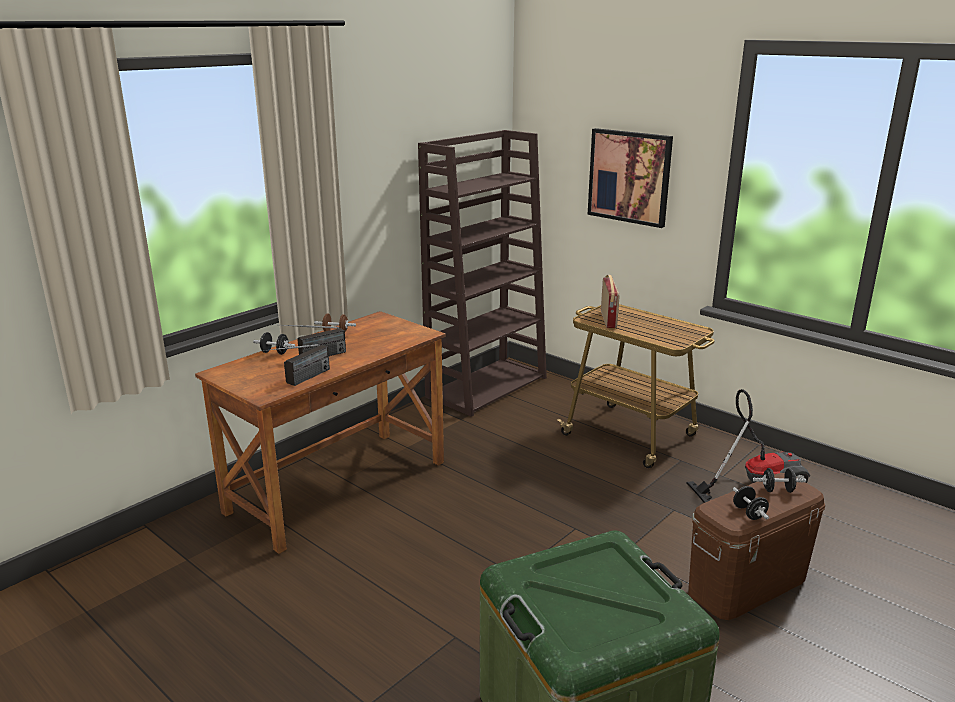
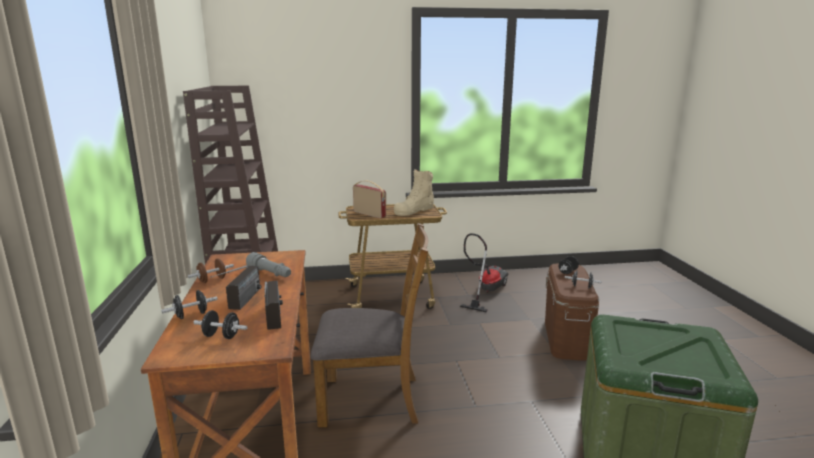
camera: 50 degrees left, 5 degrees down
(259, 374) = (221, 336): none -> black dumbbell
(377, 343) = (270, 273): none -> grey flashlight
(446, 512) = (371, 399): none -> brown chair
(629, 177) = (334, 111): picture -> none
(666, 331) = (414, 210): none -> beige boot

